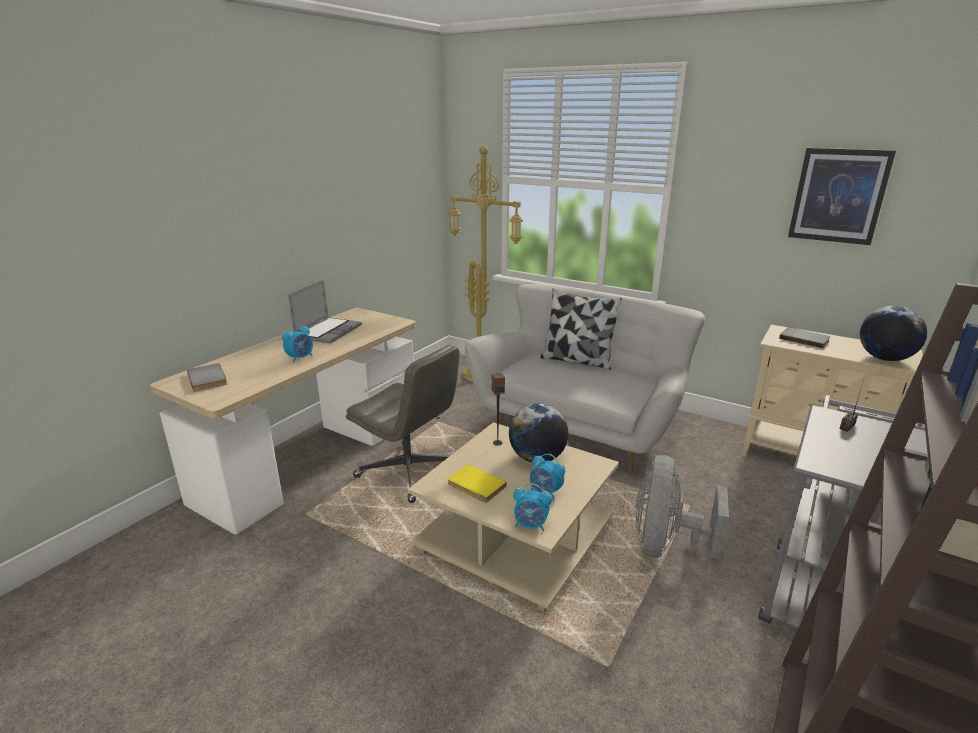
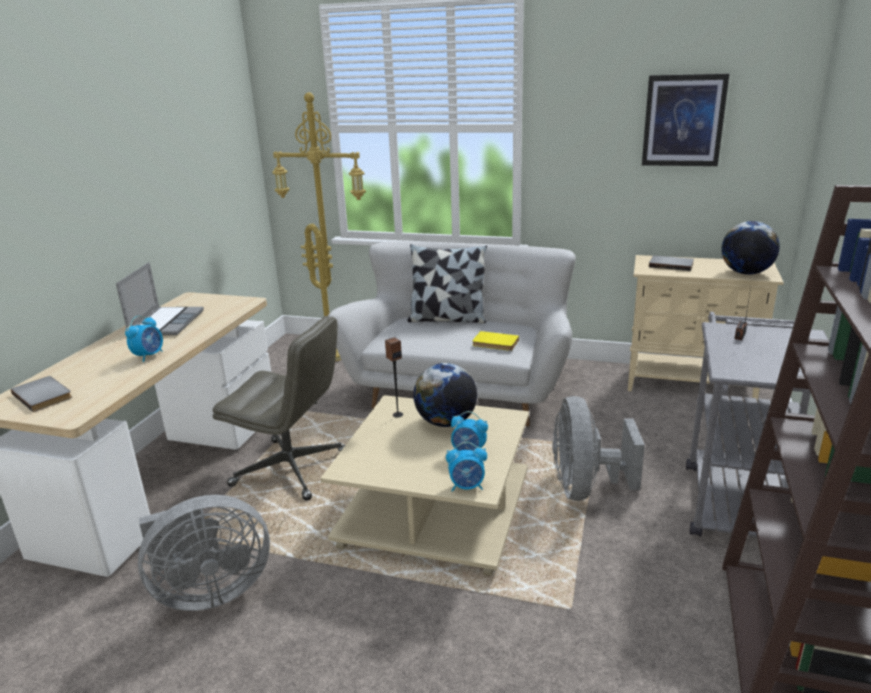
camera: 15 degrees left, 0 degrees up
(304, 566) = (209, 592): none -> grey fan
(475, 486) = (393, 461): yellow book -> yellow book (495, 343)

